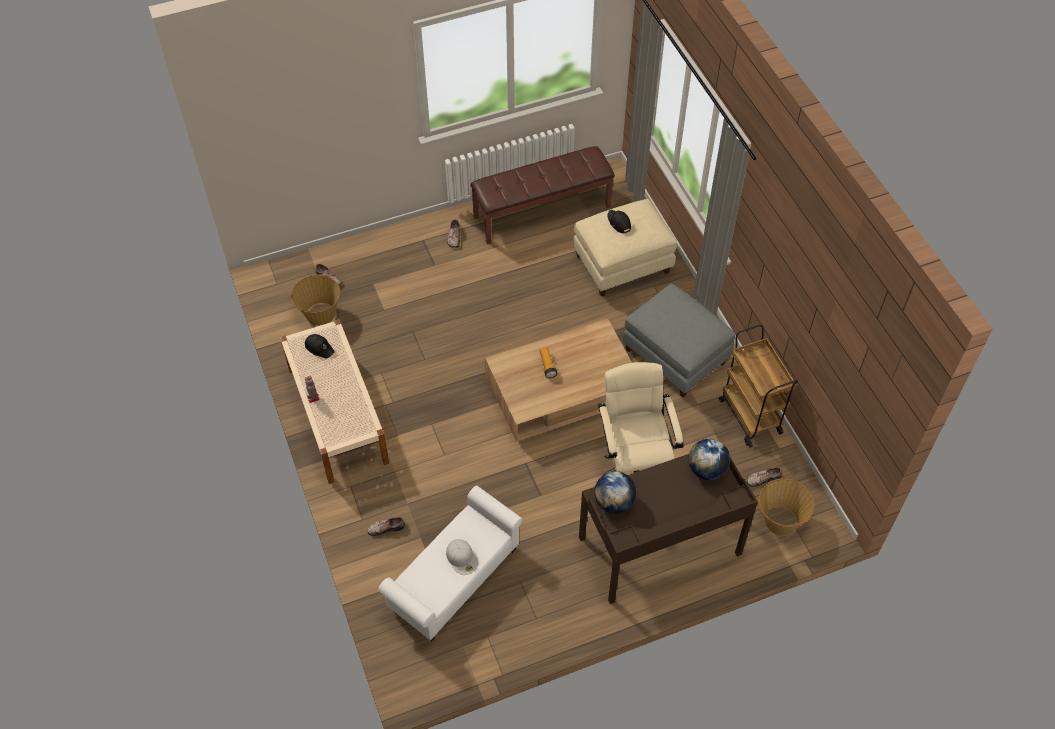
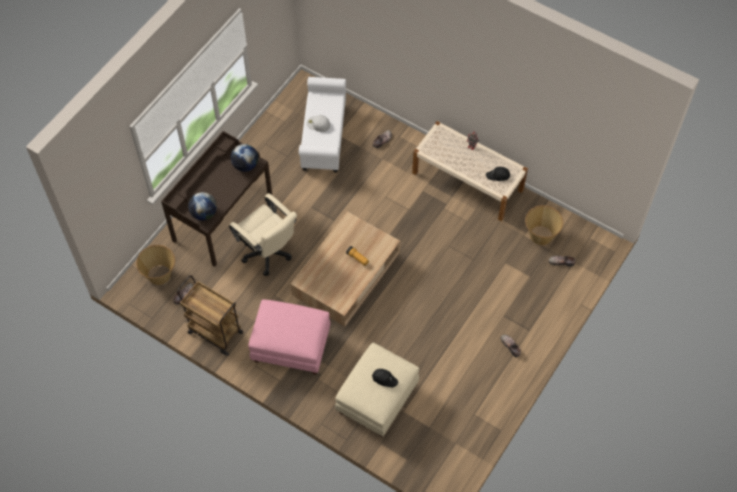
camera: 145 degrees right, 5 degrees up
(542, 211) = (469, 409): brown bench -> none
(676, 356) = (290, 347): grey ottoman -> pink ottoman

